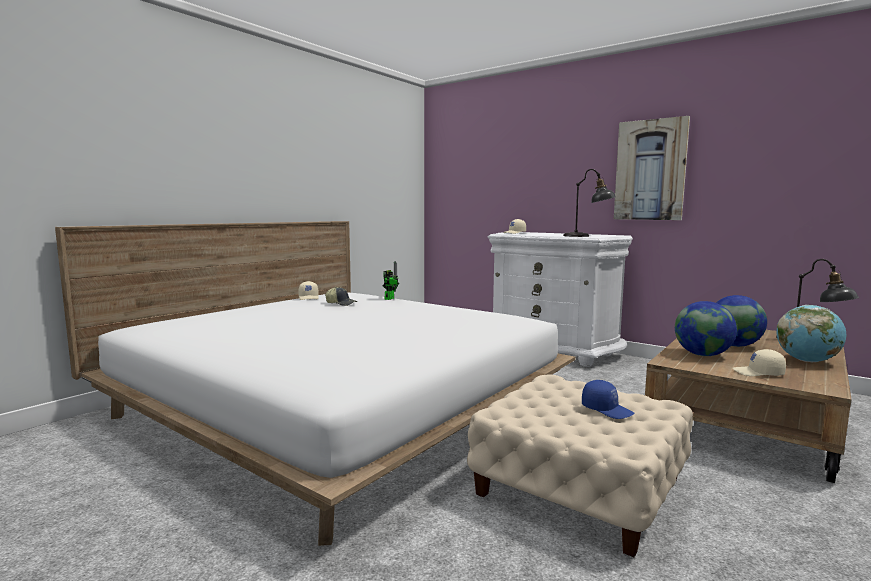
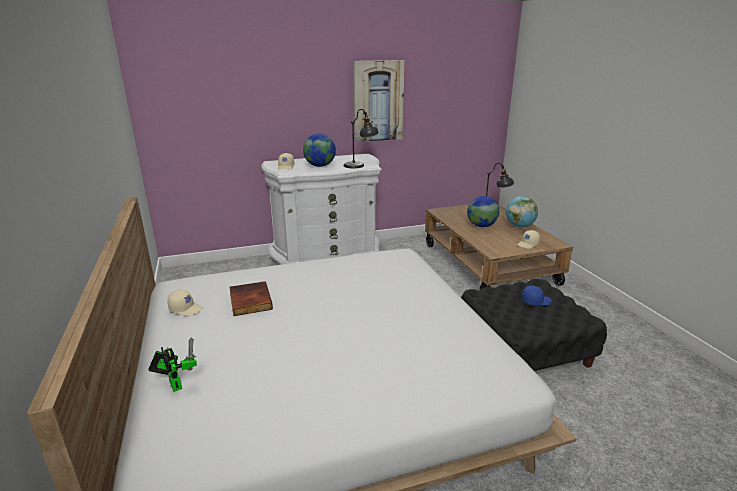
camera: 55 degrees left, 15 degrees up
(341, 303) = (249, 301): cap -> book
(390, 298) = (258, 272): toy robot -> toy robot (175, 383)
(579, 487) = (523, 348): beige ottoman -> black ottoman
(702, 355) = (490, 240): globe -> globe (320, 166)

